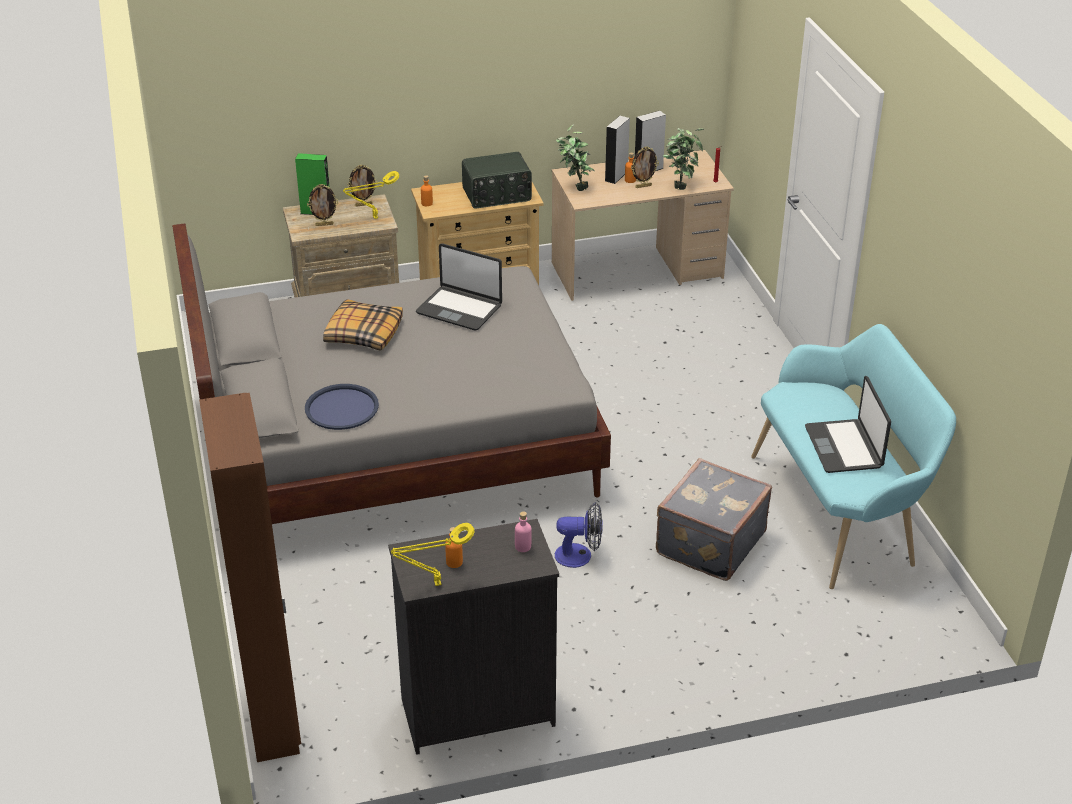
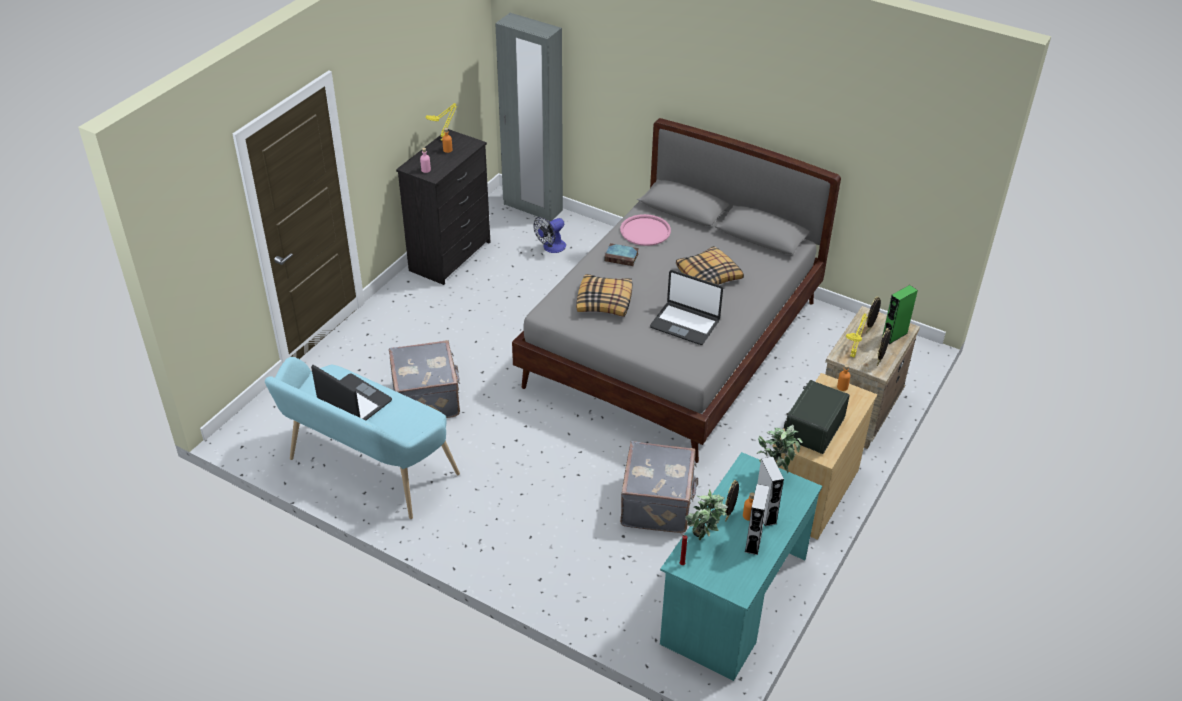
camera: 135 degrees right, 5 degrees up
(273, 719) = (532, 207): brown wardrobe -> grey wardrobe
(341, 408) = (645, 231): blue tray -> pink tray
(412, 395) = (622, 257): none -> book
(459, 309) = (685, 324): laptop -> laptop turned 135 degrees counterclockwise
(500, 363) = (605, 302): none -> pillow
(580, 555) = (490, 348): fan -> fan (551, 248)
(607, 345) = (658, 504): none -> grey suitcase
(637, 271) = (734, 600): beige desk -> turquoise desk

